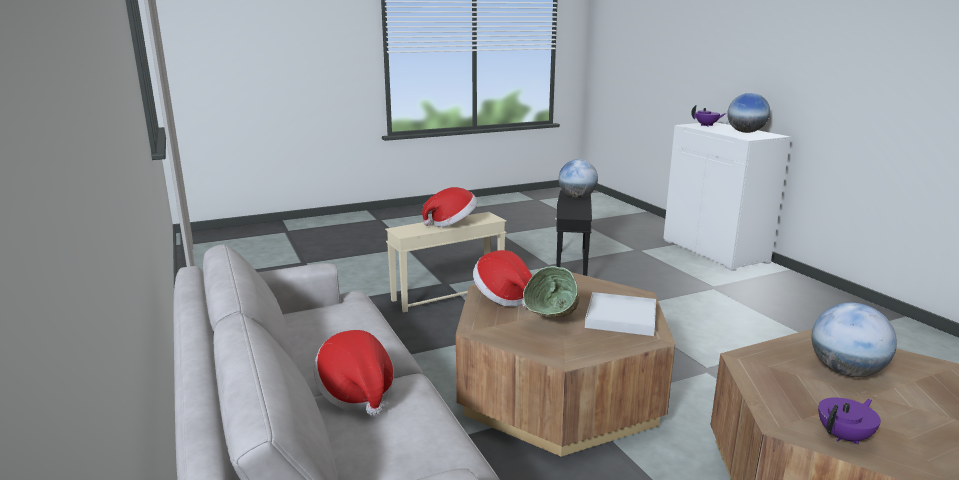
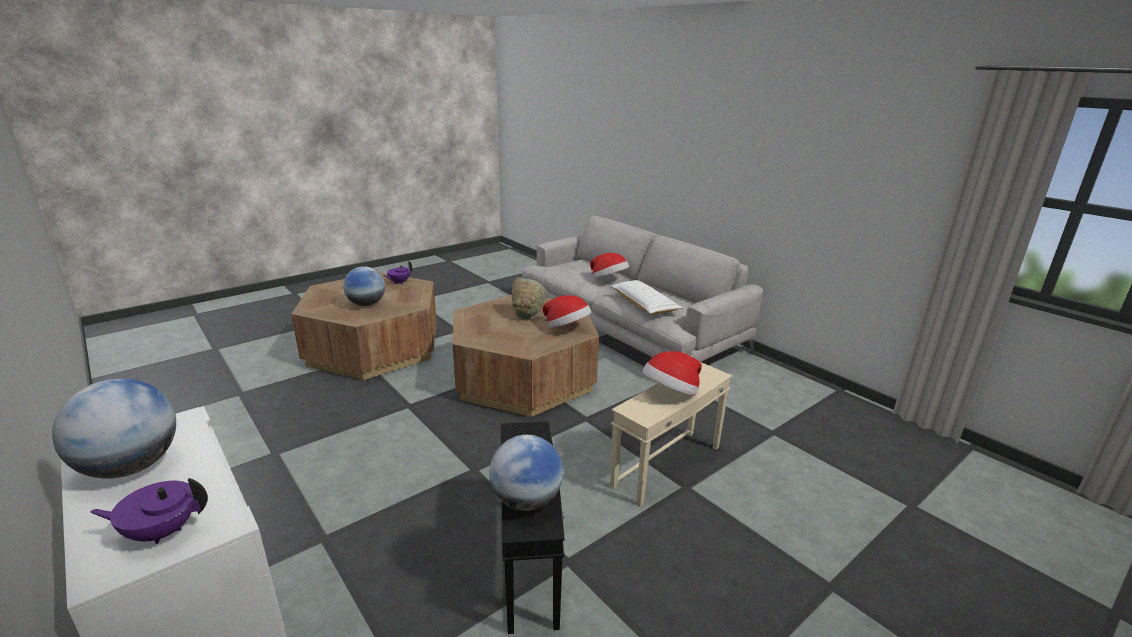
camera: 165 degrees right, 5 degrees up
(358, 326) = (644, 305): none -> white pillow
(620, 317) = (483, 321): white tray -> none

